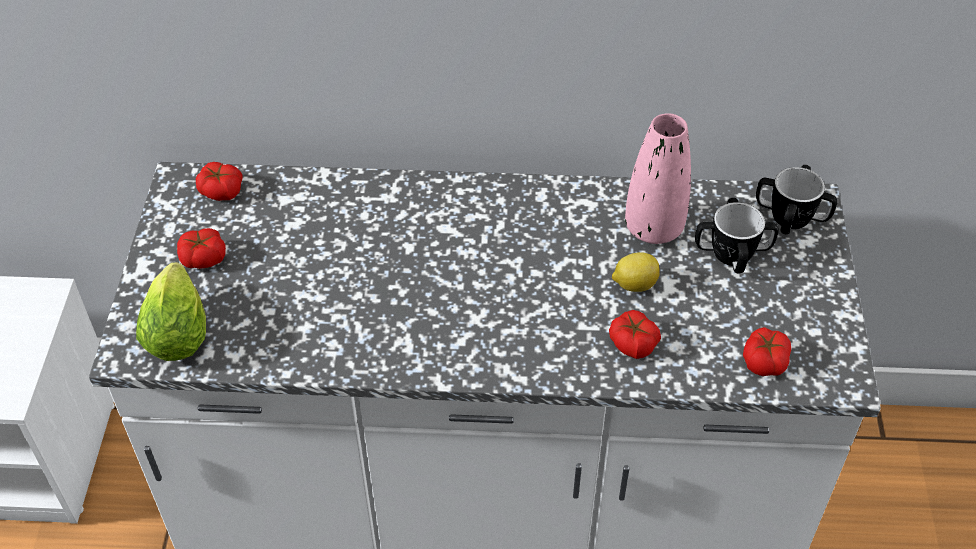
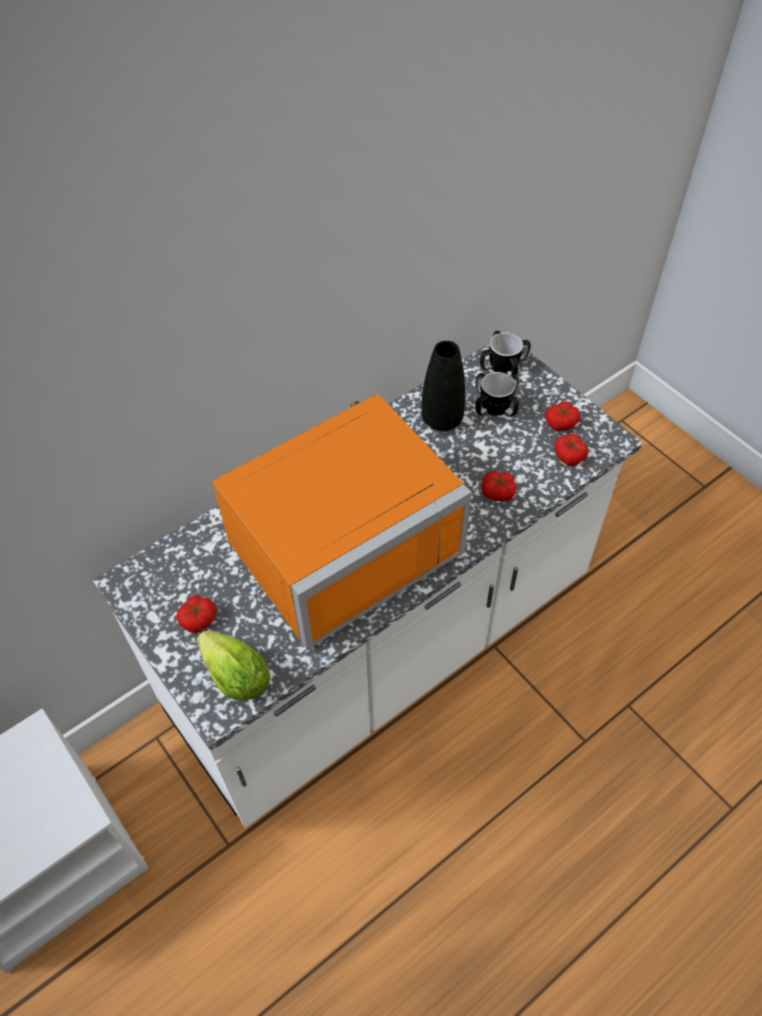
camera: 40 degrees left, 5 degrees up
(221, 191) = (160, 569): tomato -> tomato (561, 423)
(410, 274) = (338, 538): none -> orange microwave
(634, 284) = (464, 458): lemon -> none
(653, 228) = (442, 419): pink vase -> black vase

